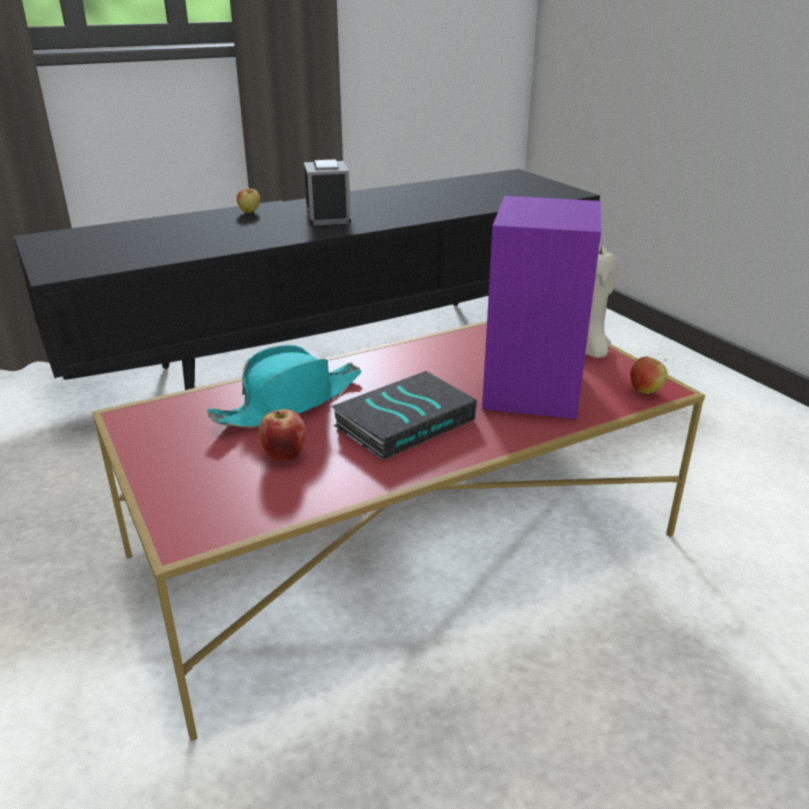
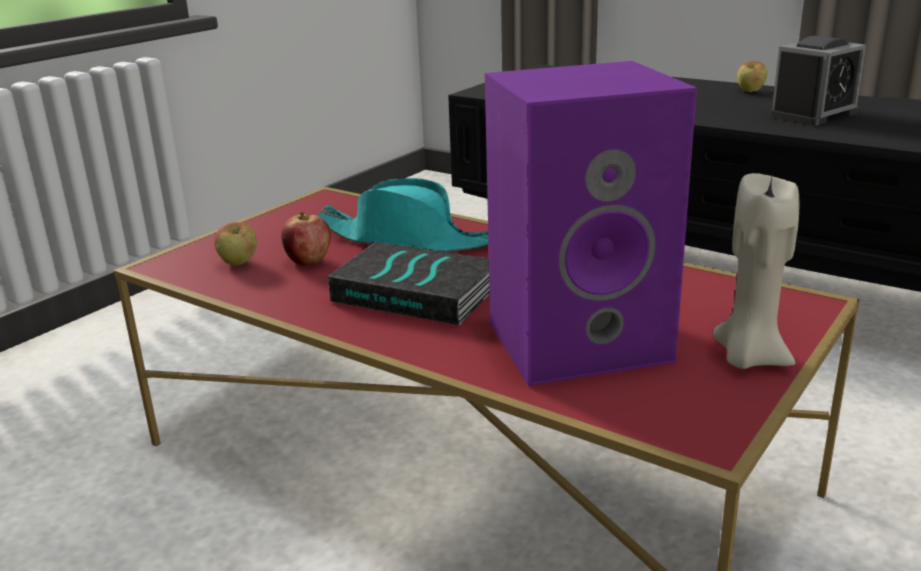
camera: 65 degrees right, 5 degrees down
(645, 391) = (678, 424): apple -> apple (239, 264)

